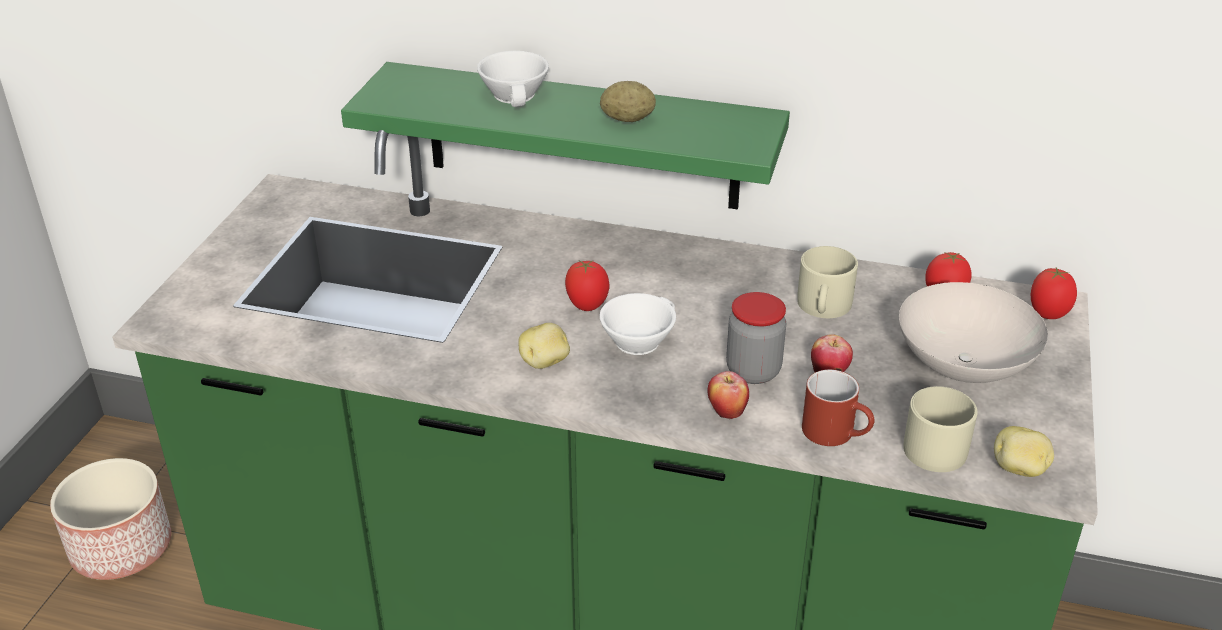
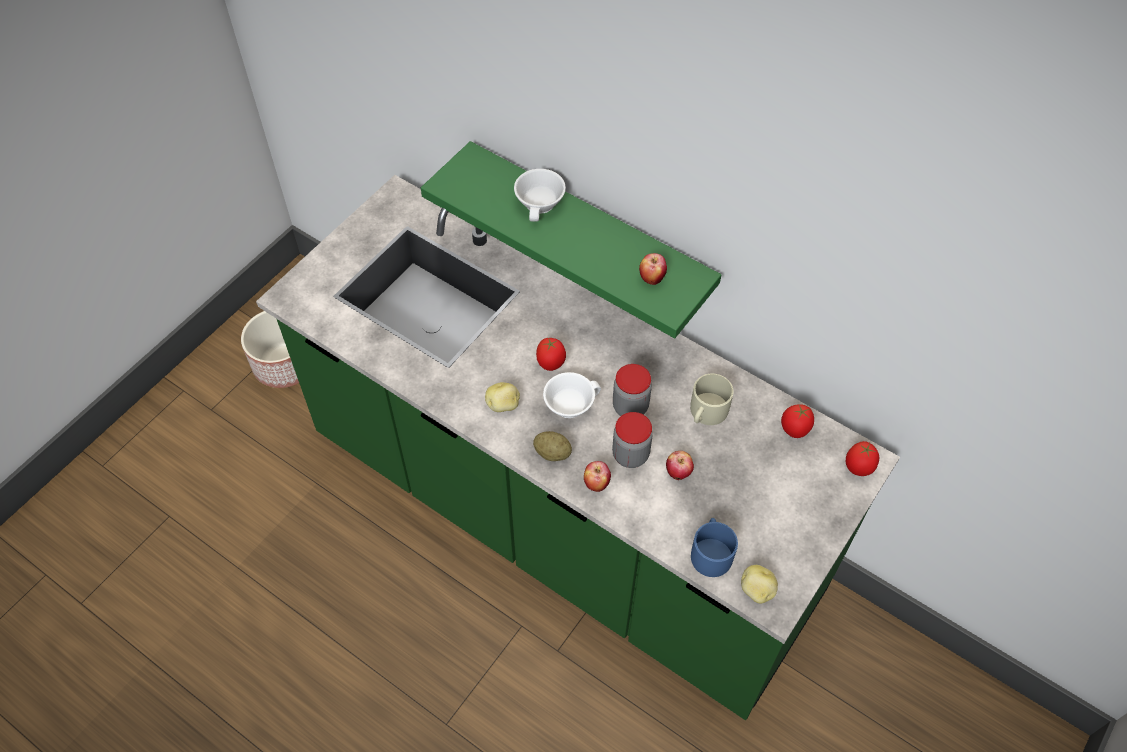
camera: 20 degrees right, 20 degrees up
(627, 119) = (603, 252): potato -> potato (552, 453)
(705, 129) = (651, 278): none -> apple
(721, 323) = (630, 407): none -> jar
(837, 433) = (657, 523): red mug -> none
(930, 444) = (711, 552): beige mug -> blue mug
(965, 368) = (771, 497): white bowl -> none

